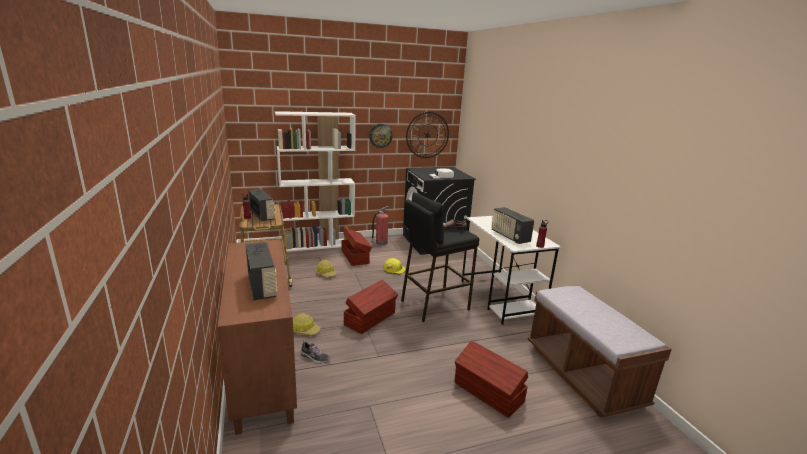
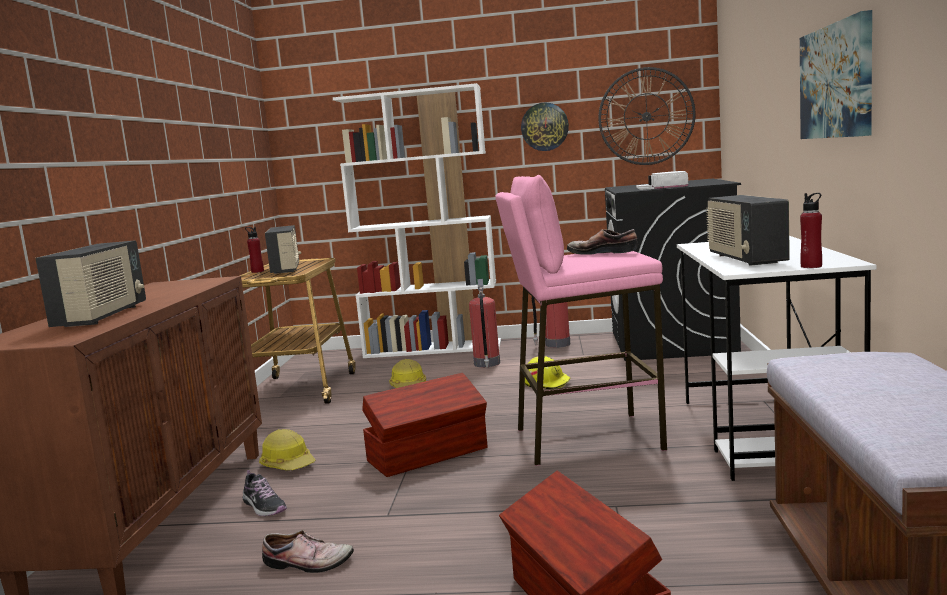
camera: 25 degrees right, 10 degrees down
(355, 256) = (487, 364): brown storage box -> fire extinguisher
(364, 387) = (307, 564): none -> shoe
(434, 305) = (587, 438): black stool -> pink stool
(546, 167) = (837, 81): none -> picture

